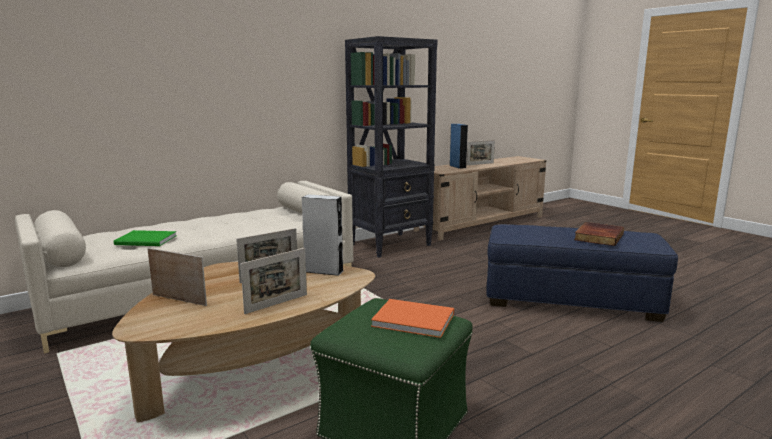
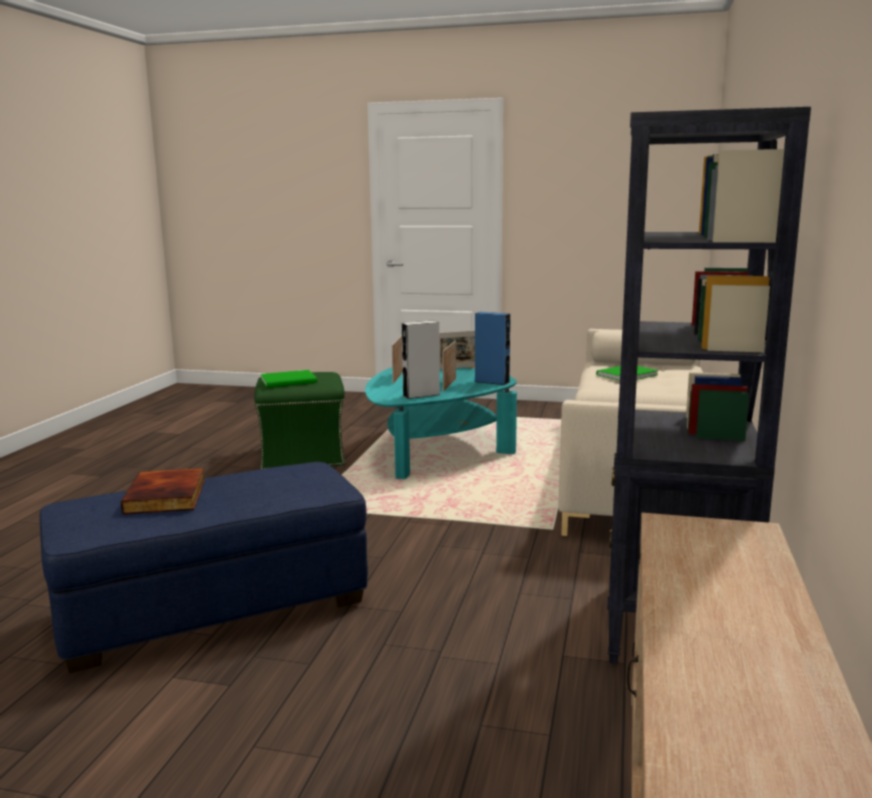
camera: 140 degrees right, 0 degrees up
(255, 372) = (436, 448): brown coffee table -> turquoise coffee table
(412, 319) = (290, 381): orange book -> green book
(457, 166) = (729, 580): blue speaker -> blue speaker (492, 382)
(480, 164) = (739, 645): picture frame -> none

